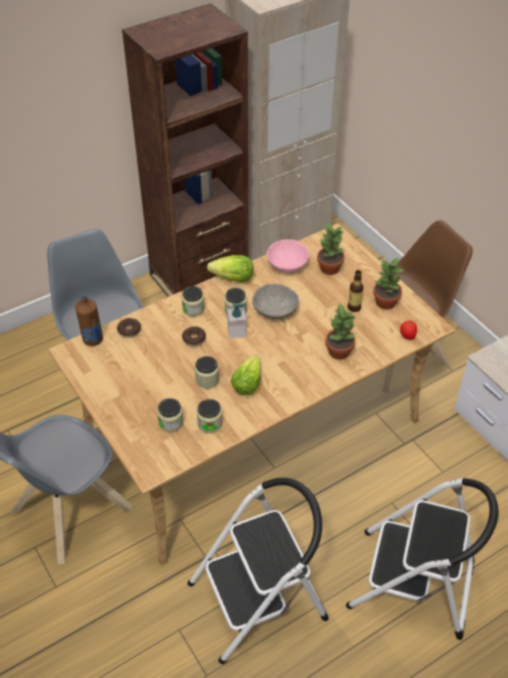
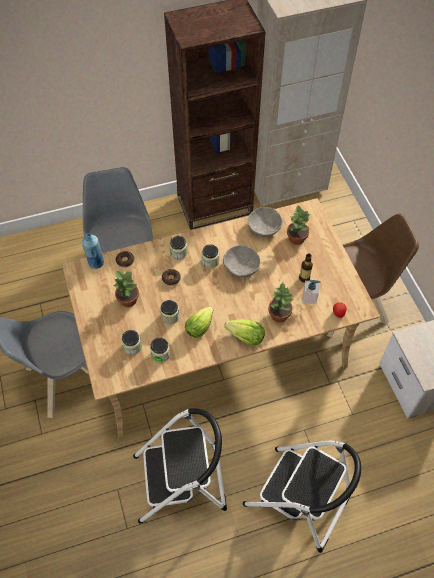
camera: 15 degrees right, 10 degrees up
(92, 340) = (96, 263): brown bottle -> blue bottle
(233, 279) = (217, 232): lettuce -> lettuce (246, 337)
(237, 331) = (206, 279): soap dispenser -> soap dispenser (309, 298)
(287, 264) = (264, 228): pink bowl -> grey bowl
(385, 302) = (331, 279): potted plant -> potted plant (127, 300)

